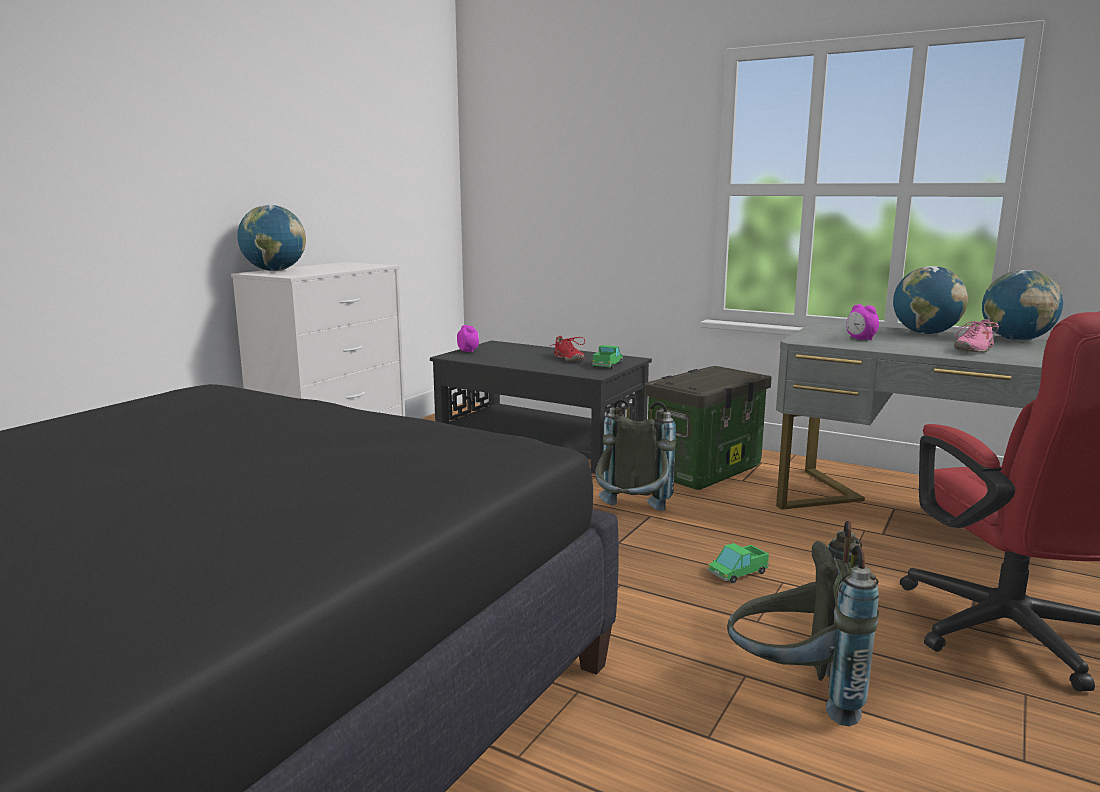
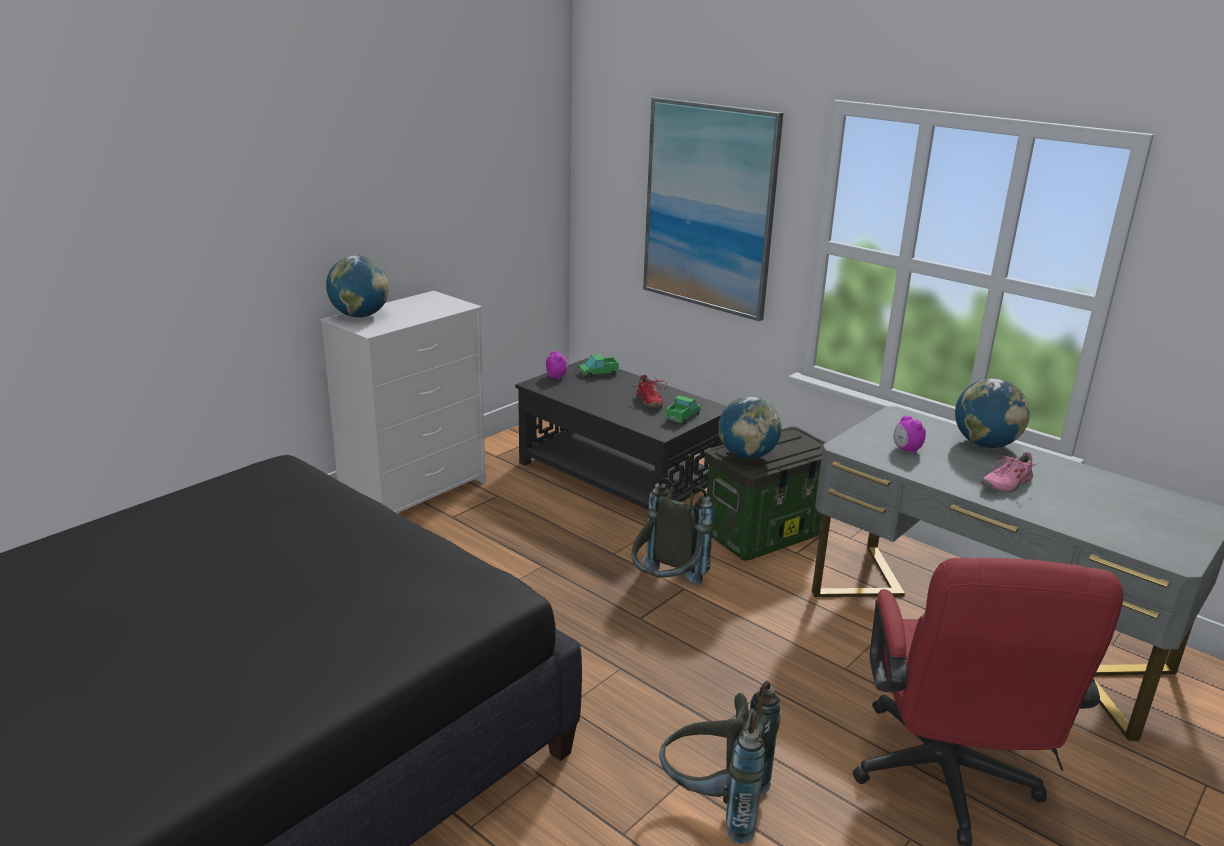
camera: 10 degrees right, 10 degrees up
(606, 176) = (709, 208): none -> picture
(738, 573) = (731, 670): toy truck -> toy truck (598, 373)
(1016, 340) = (1070, 469): globe -> globe (747, 456)

